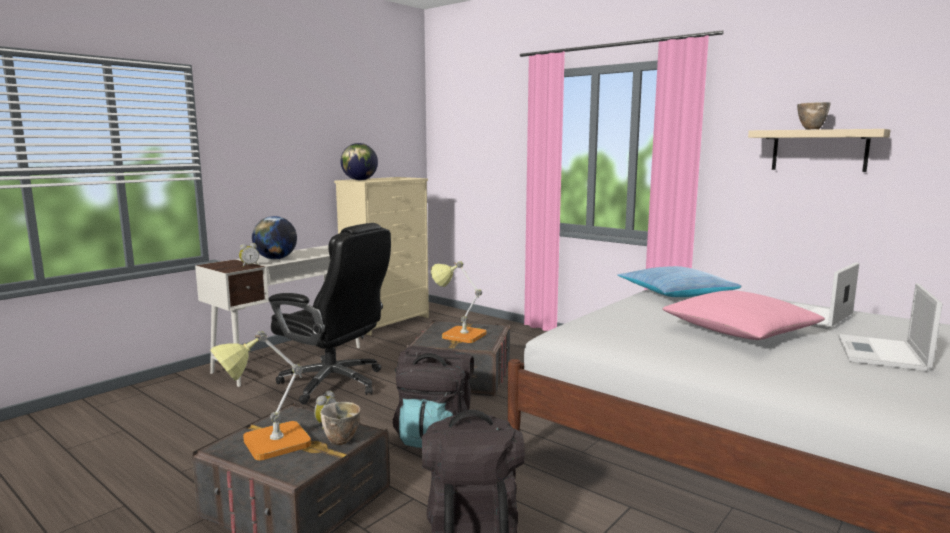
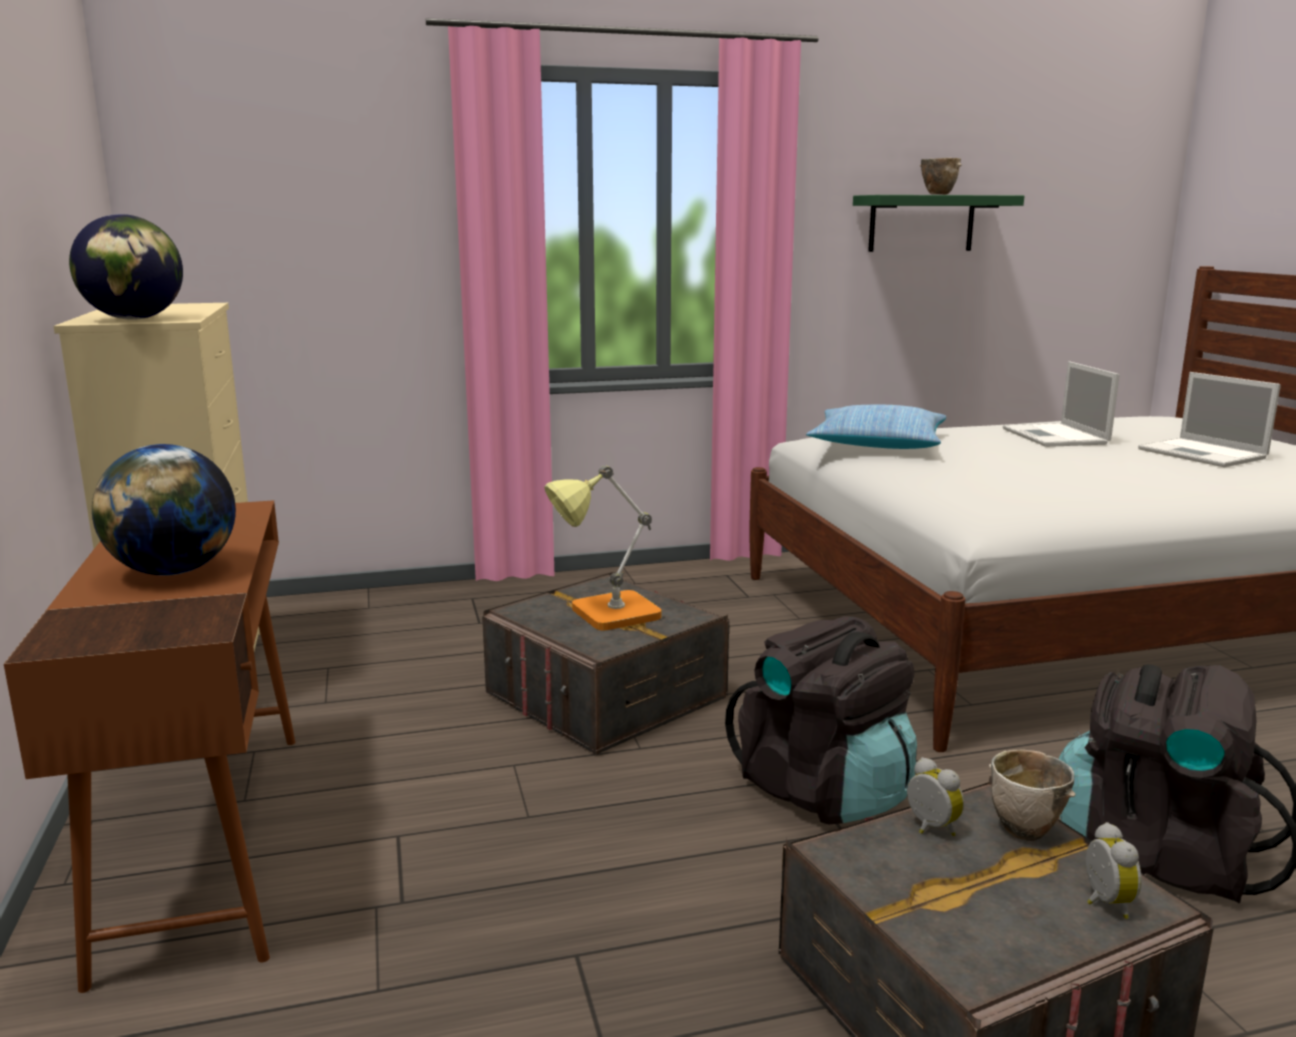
camera: 55 degrees left, 5 degrees up
(249, 265) = (194, 606): alarm clock -> alarm clock (1104, 903)
(267, 445) = (993, 911): table lamp -> none
(290, 359) = (207, 841): white desk -> brown desk
(334, 383) = (453, 822): black office chair -> none
(740, 332) = (1089, 467): pink pillow -> none
(819, 150) = (921, 223): beige shelf -> green shelf

